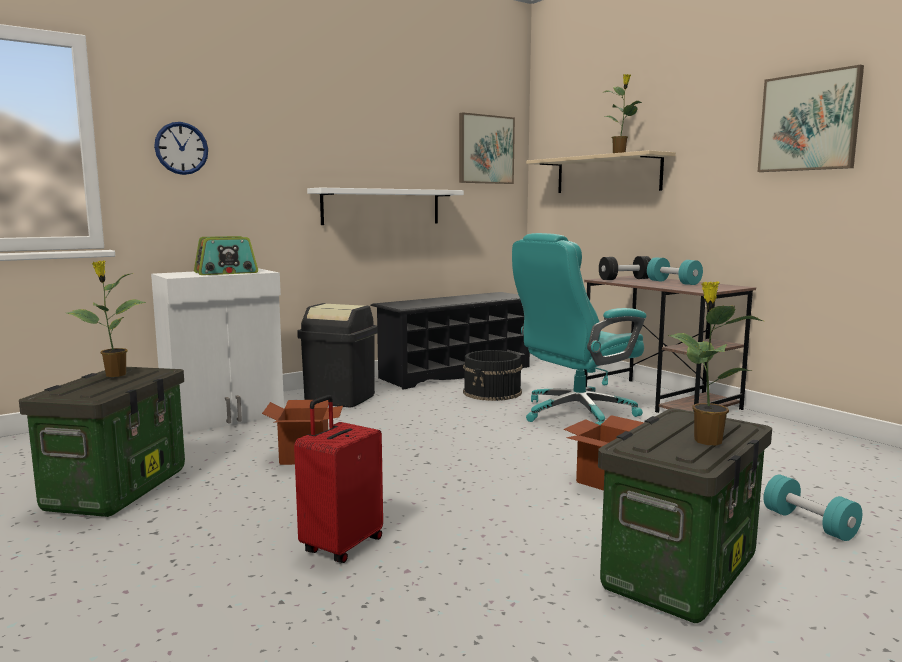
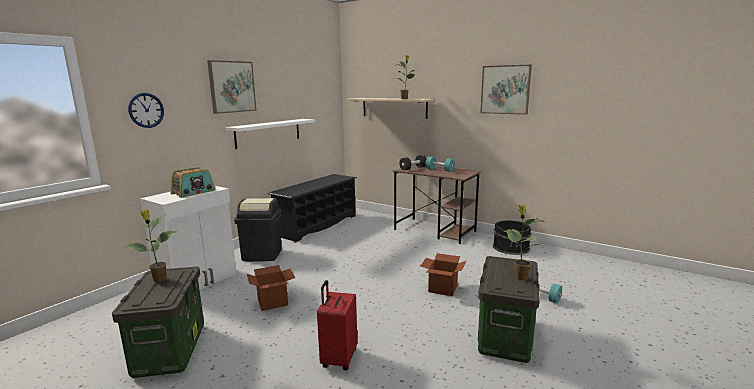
camera: 20 degrees left, 5 degrees up
(485, 149) = (321, 92): picture -> picture (232, 87)
(493, 392) = (348, 237): black bucket -> black bucket (511, 247)
(575, 414) = (400, 246): turquoise office chair -> none

